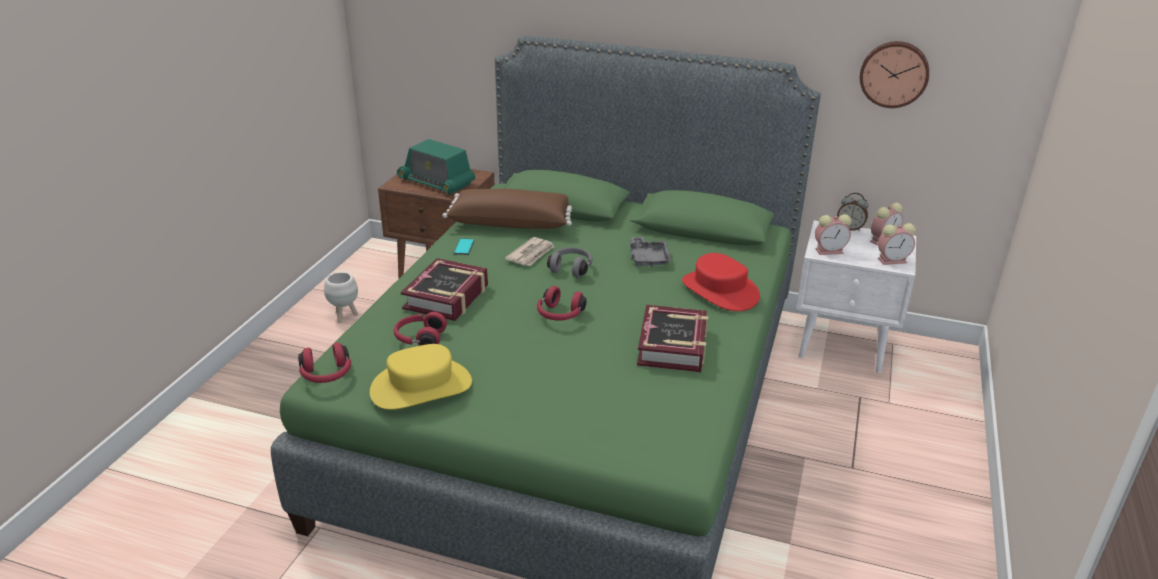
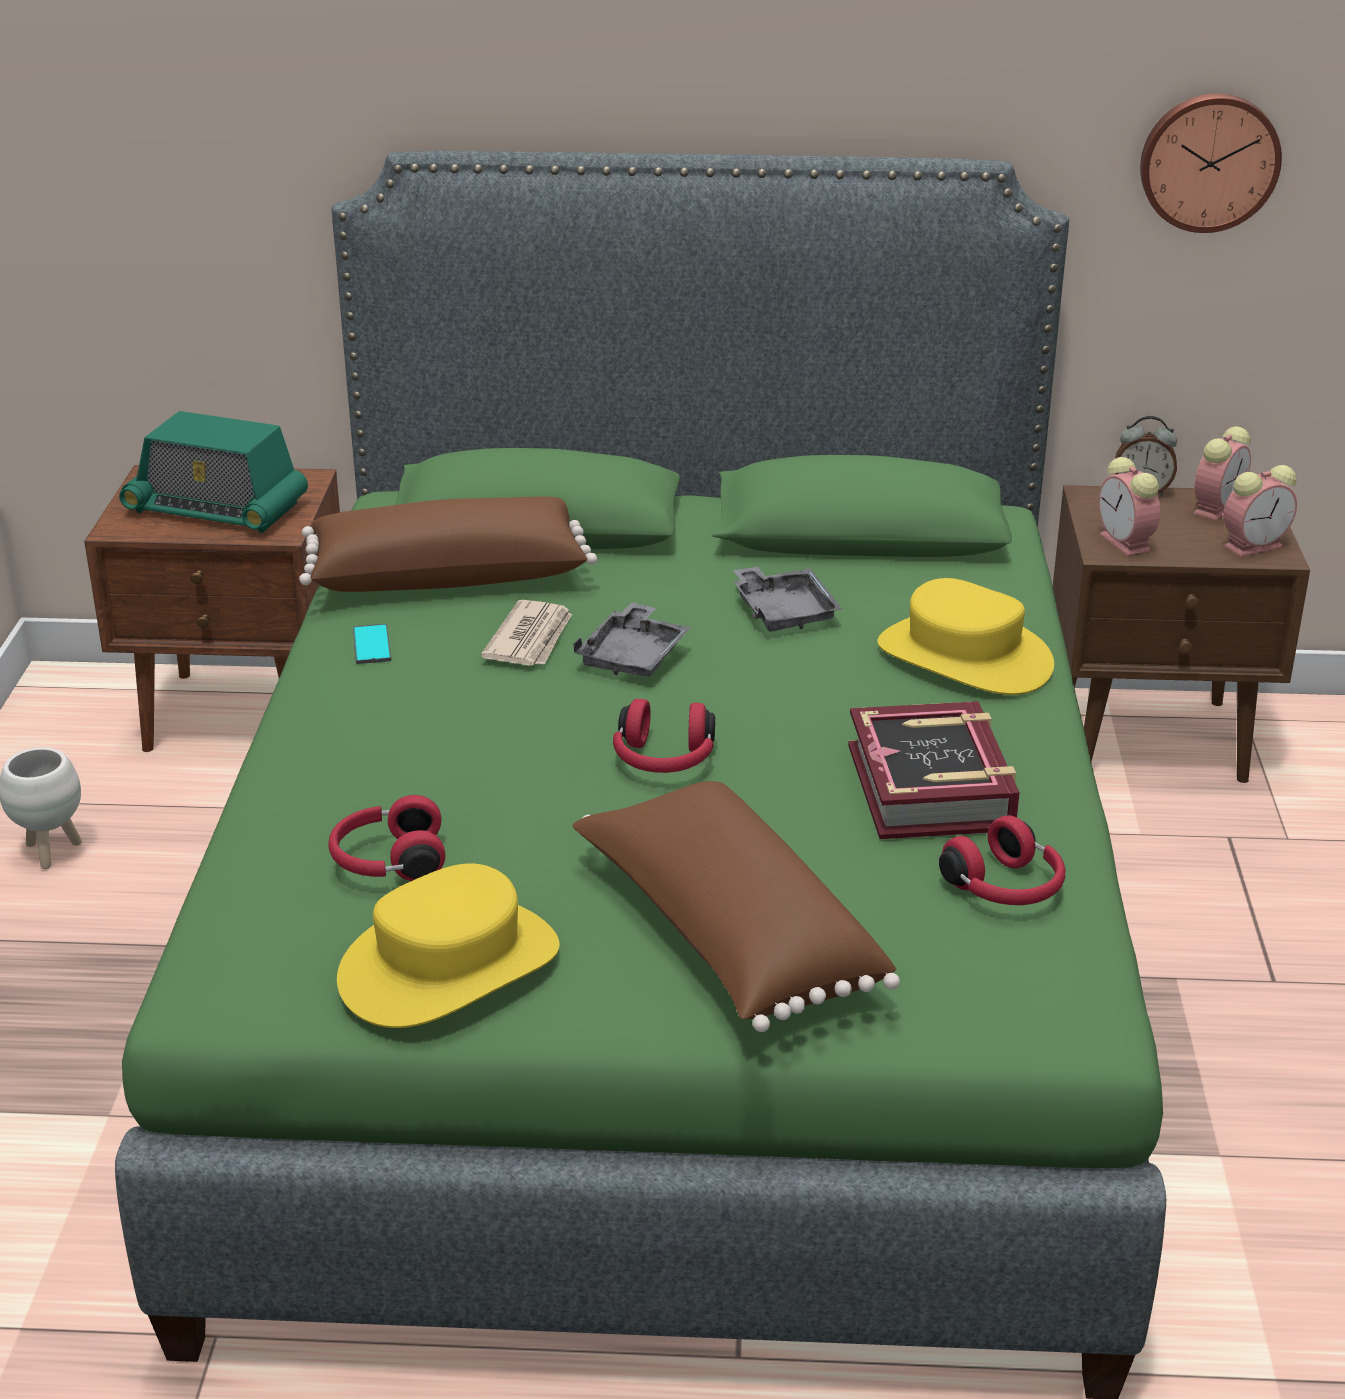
camera: 15 degrees left, 0 degrees up
(326, 375) = (216, 978): red headphones -> red headphones (1005, 889)
(447, 297) = (396, 761): book -> none
(546, 396) = (726, 936): none -> brown pillow
(571, 268) = (634, 657): grey headphones -> grey tray
(719, 290) = (963, 657): red hat -> yellow hat
(830, 251) = (1127, 544): alarm clock -> alarm clock turned 90 degrees clockwise
(843, 346) = (1155, 739): white nightstand -> brown nightstand

